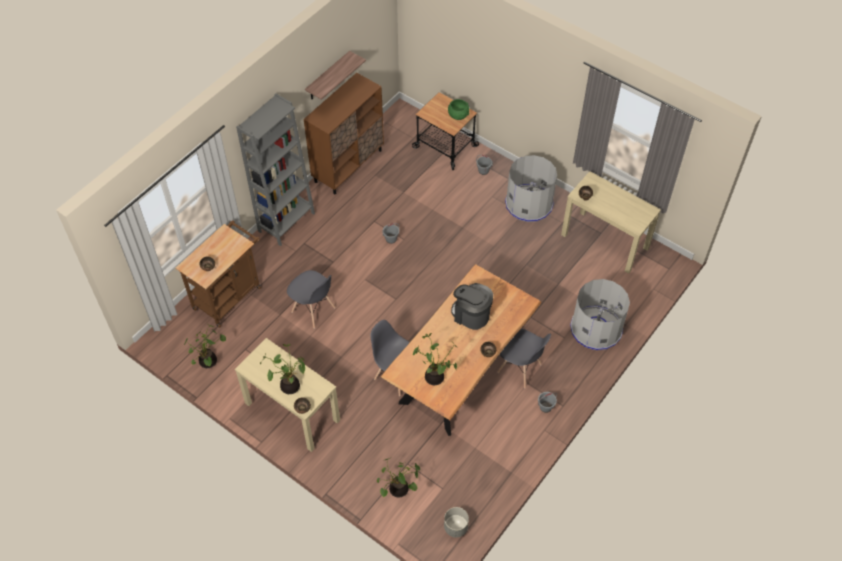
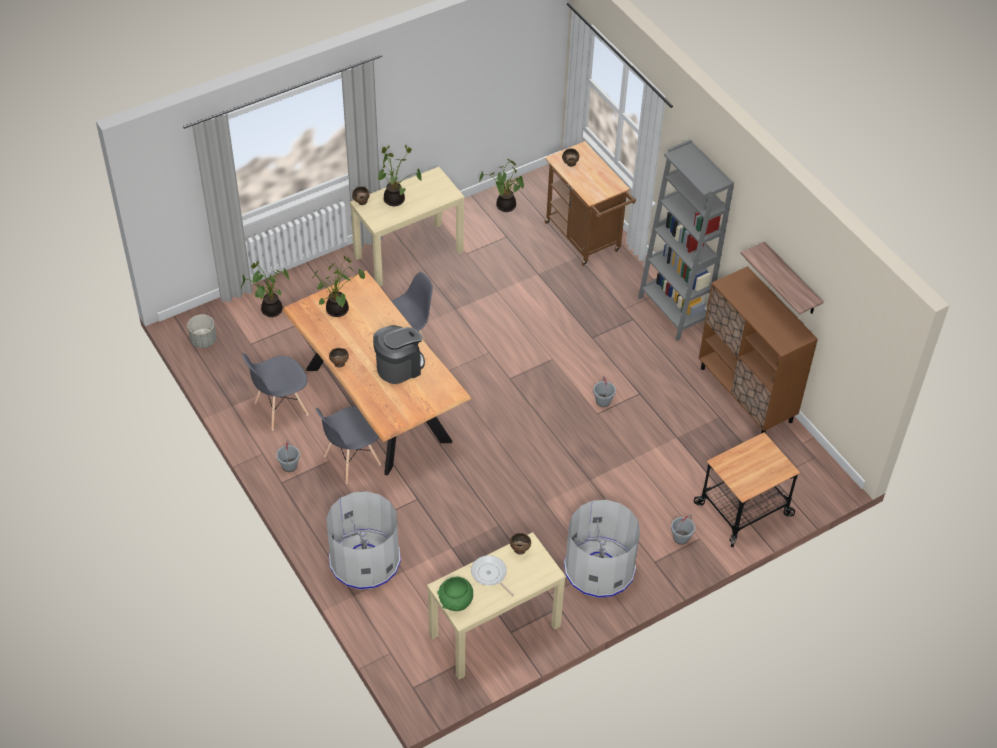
camera: 110 degrees right, 5 degrees down
(313, 310) = (530, 302): grey chair -> grey chair (280, 409)
(458, 115) = (743, 478): green bowl -> green bowl (455, 602)
(612, 207) = (490, 574): none -> frying pan

